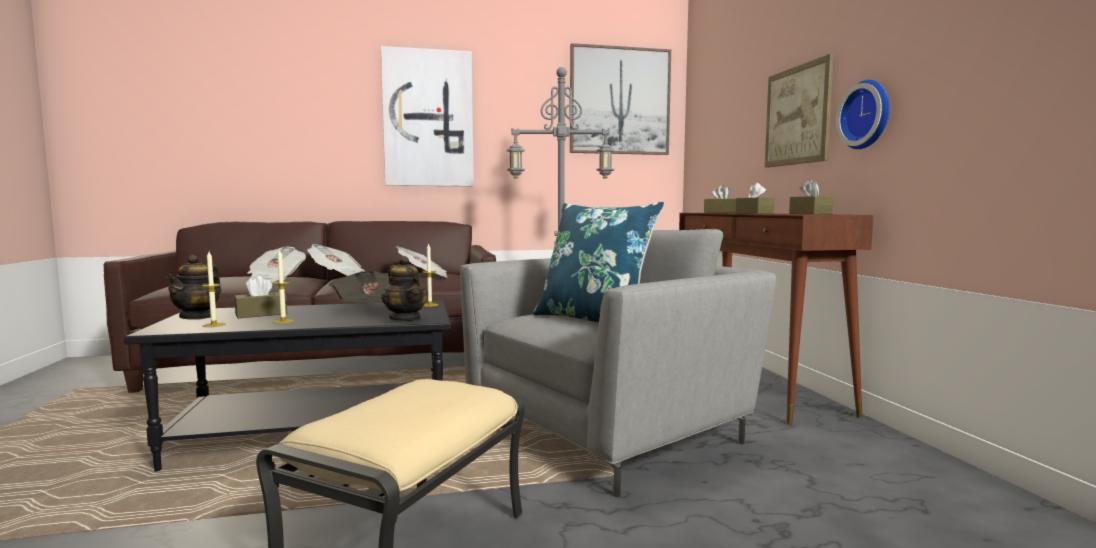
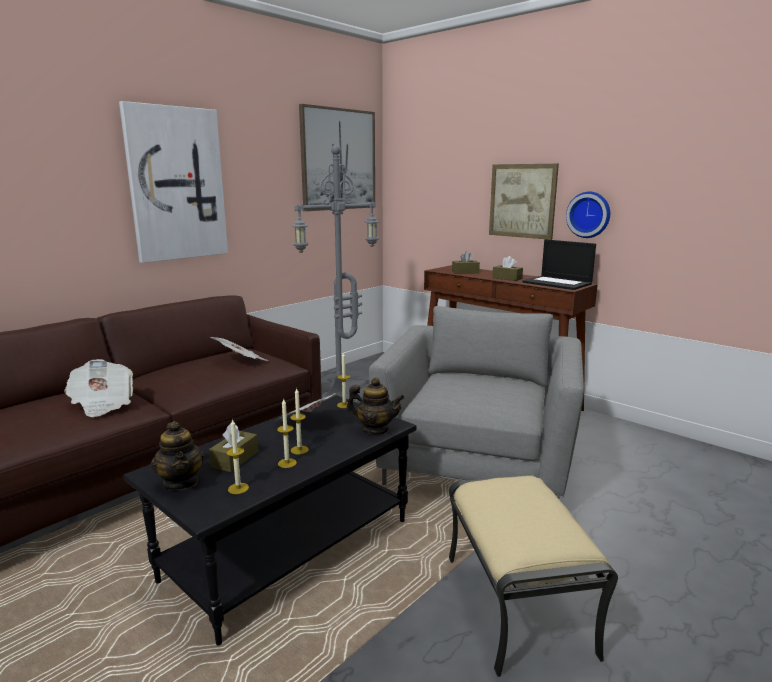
camera: 35 degrees left, 10 degrees up
(314, 318) = (299, 450): none -> candle
(337, 275) = (149, 378): newspaper -> none
(593, 320) = (485, 394): blue pillow -> none
(810, 214) = (558, 283): brown tissue box -> laptop

